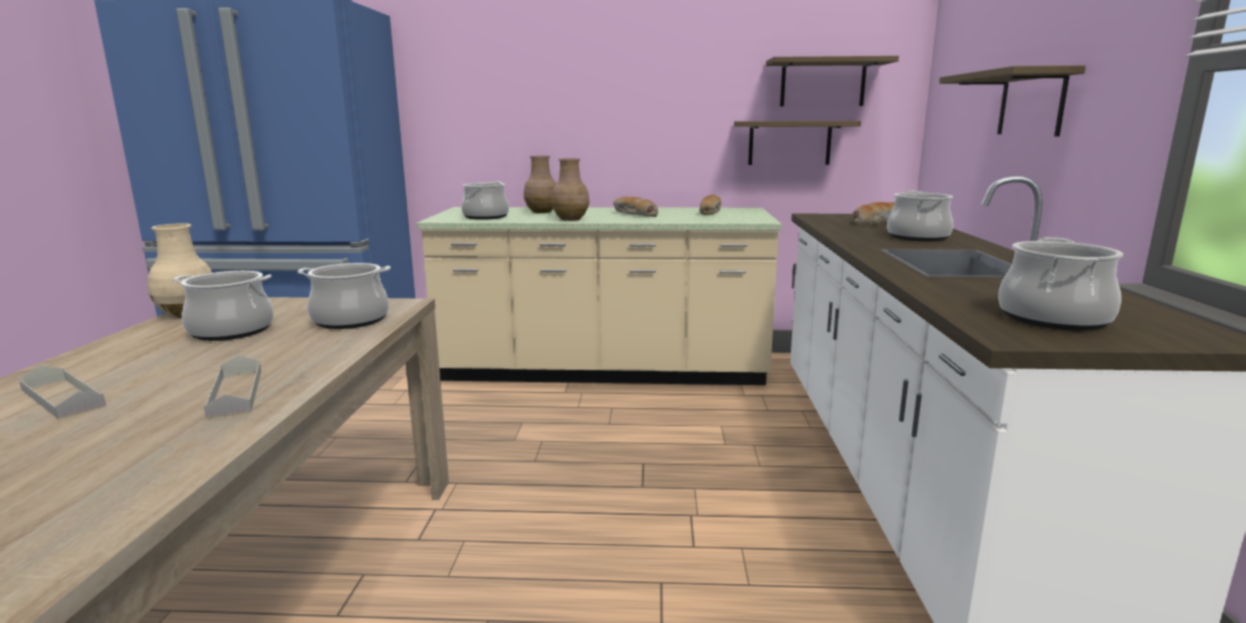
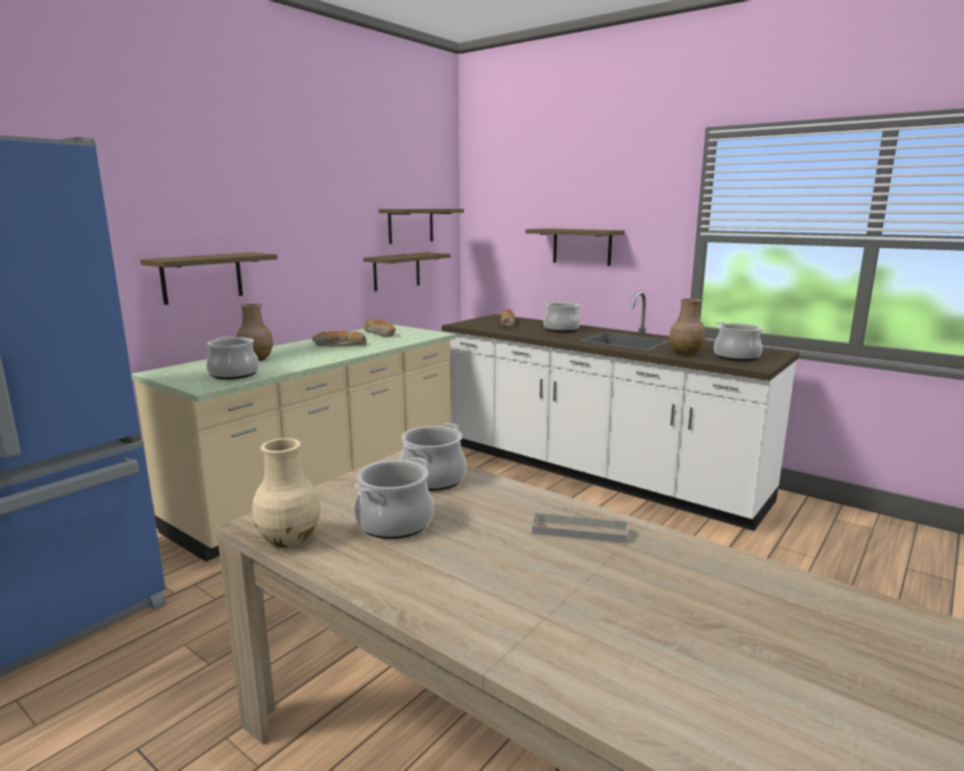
camera: 55 degrees left, 0 degrees up
(62, 397) = (518, 596): grey tray -> none
(528, 129) = (202, 277): none -> shelf
(571, 219) = (317, 360): brown vase -> brown vase (685, 353)

